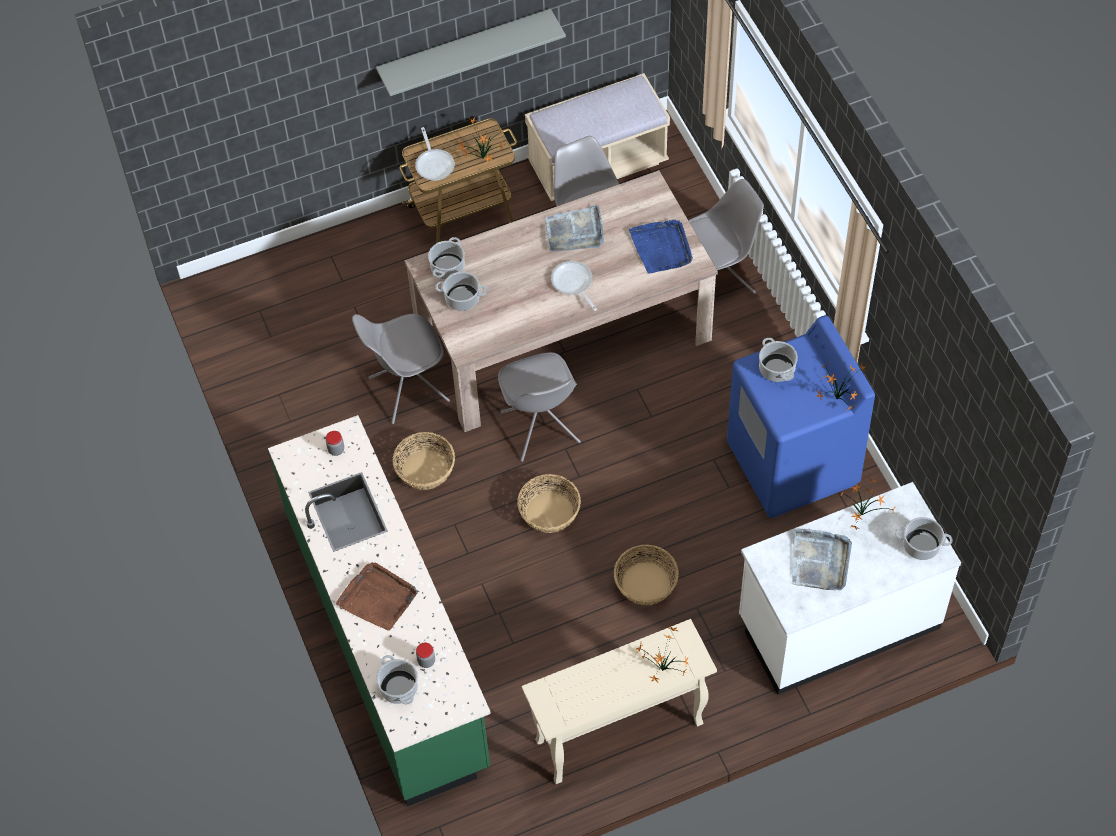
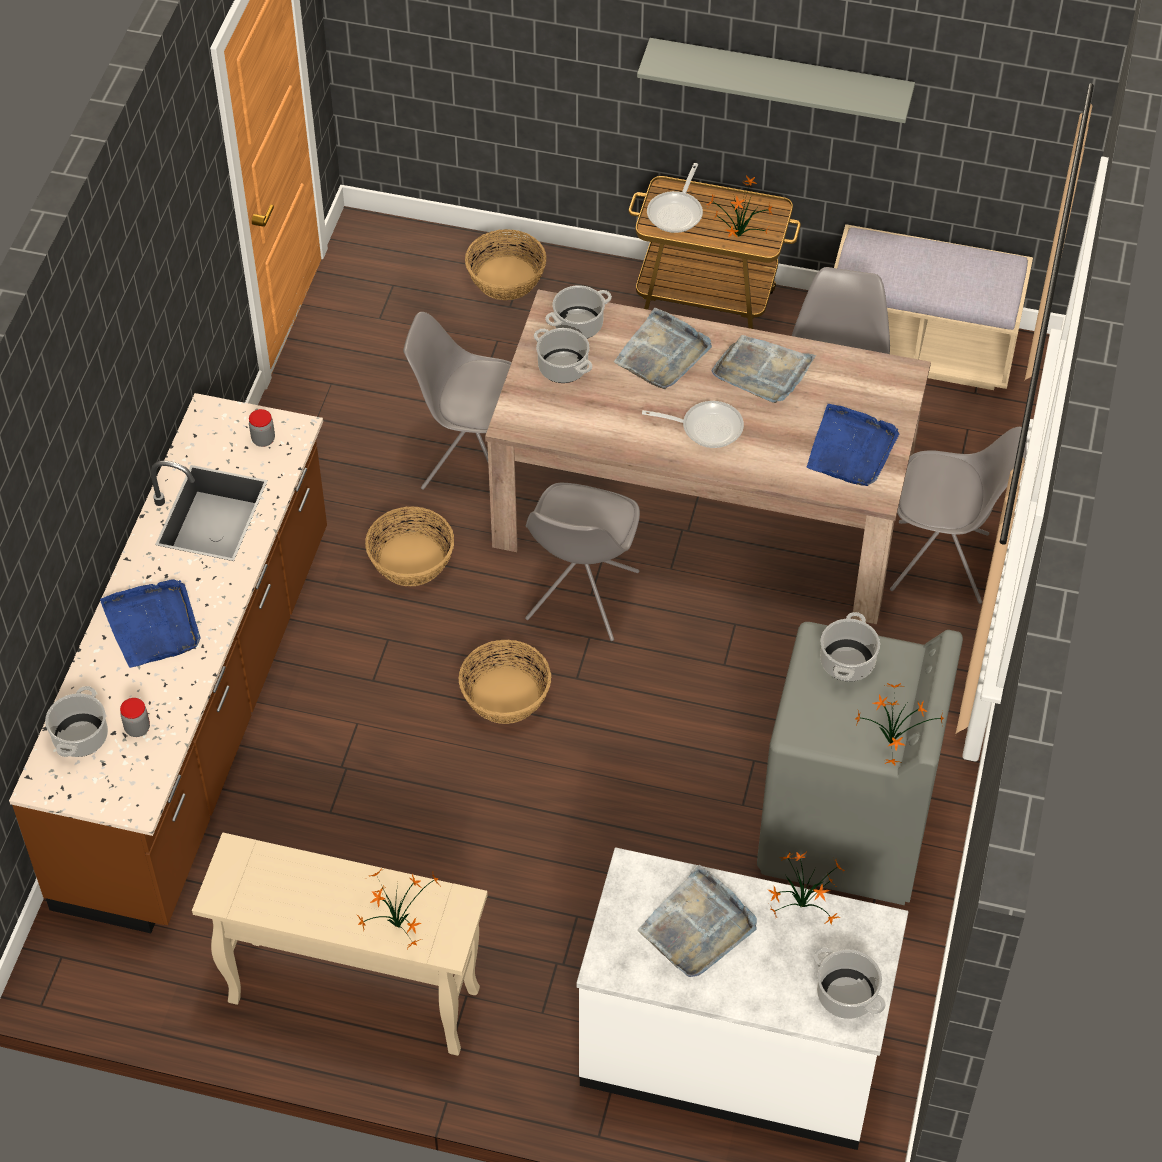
camera: 35 degrees right, 5 degrees down
(378, 598) = (153, 625): brown tray -> blue tray
(388, 640) = (200, 716): green counter -> brown counter
(510, 255) = (663, 353): none -> grey tray
(573, 284) = (706, 427): frying pan -> frying pan turned 90 degrees clockwise
(646, 584) = (542, 849): basket -> basket (506, 279)
(792, 465) = (846, 829): blue washing machine -> grey washing machine

